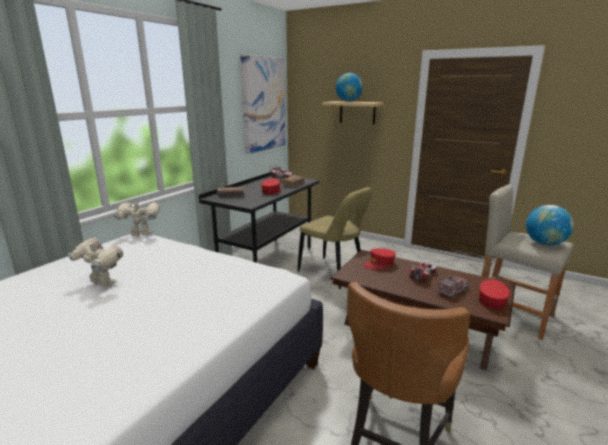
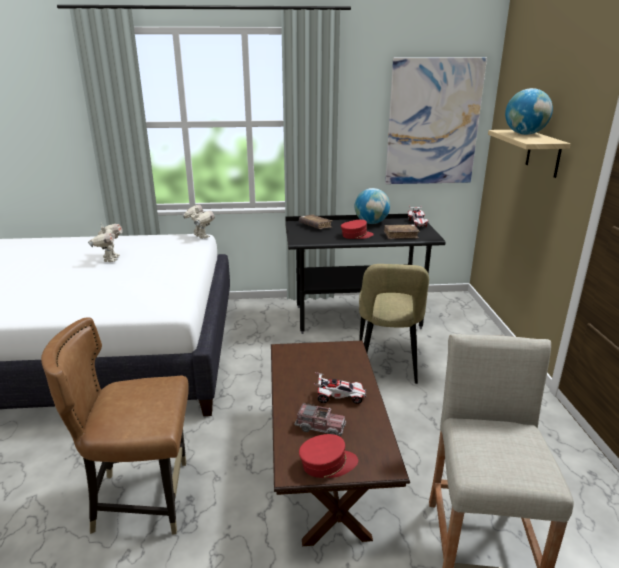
camera: 55 degrees right, 5 degrees up
(379, 264) = (336, 361): red cap -> none
(544, 243) = (499, 460): globe -> globe (371, 223)

